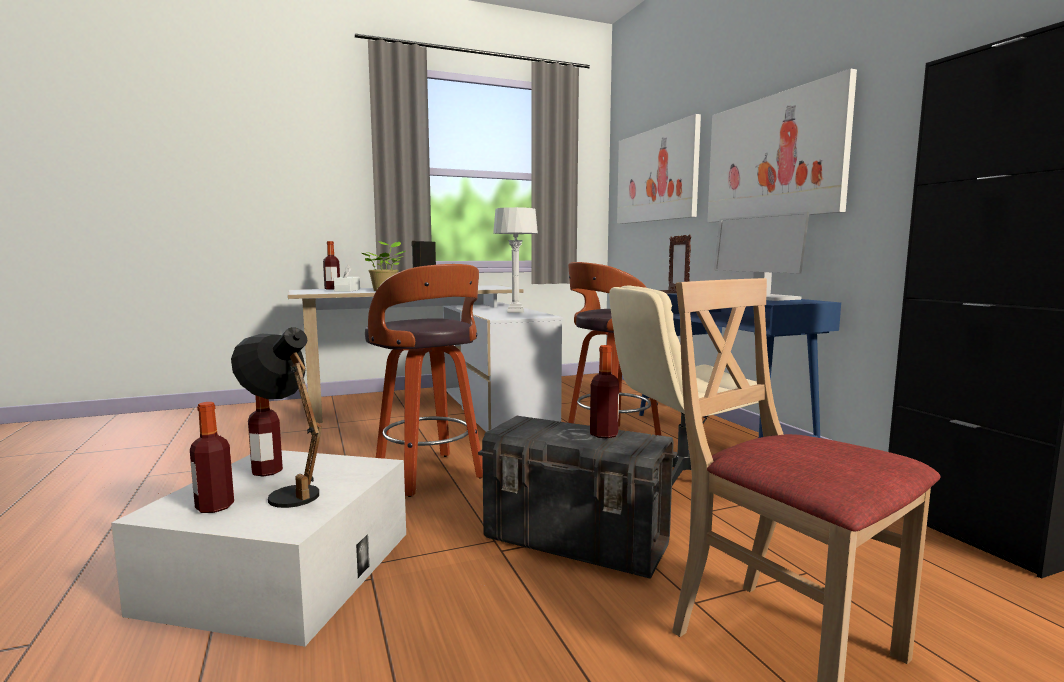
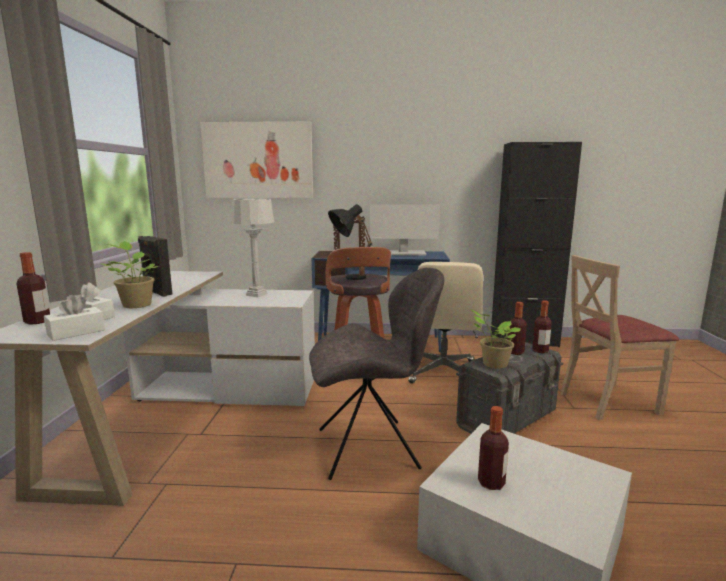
camera: 65 degrees left, 5 degrees up
(215, 507) = (570, 509): bottle -> bottle (540, 350)
(287, 491) = (540, 474): black table lamp -> black table lamp (348, 278)
(311, 292) = (76, 332): none -> white tissue box
(431, 475) = (371, 448): stool -> grey chair
(534, 427) = (493, 364): none -> potted plant
(773, 157) = (385, 165): picture -> none

